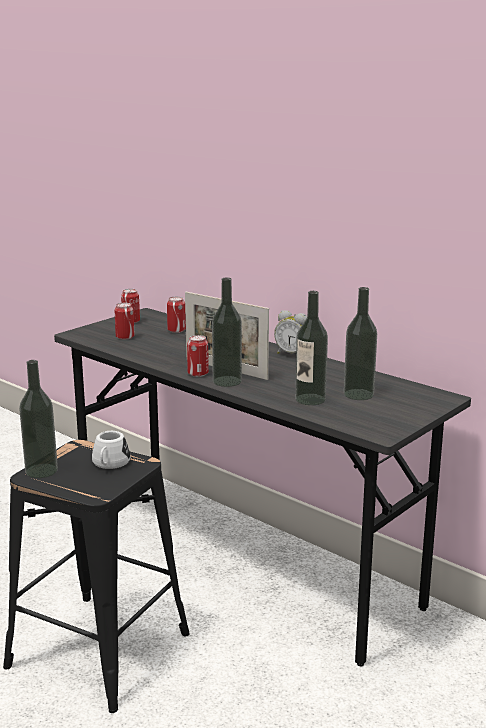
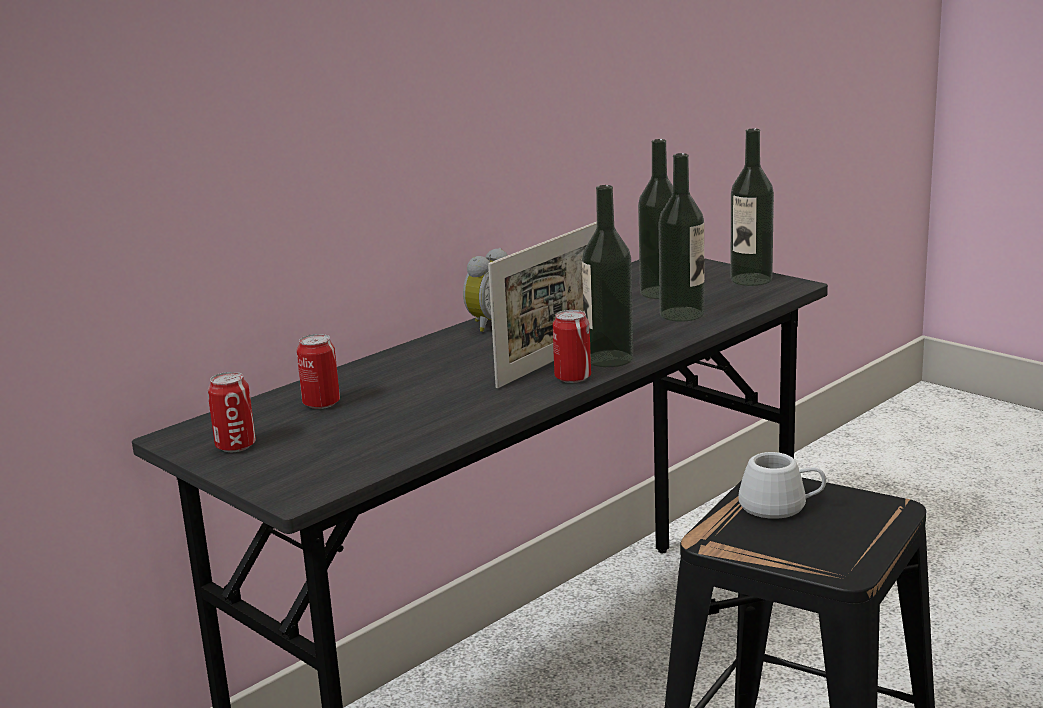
camera: 85 degrees left, 0 degrees up
(41, 471) = (822, 562): bottle -> bottle (751, 279)
(125, 337) = (345, 444): can -> none

